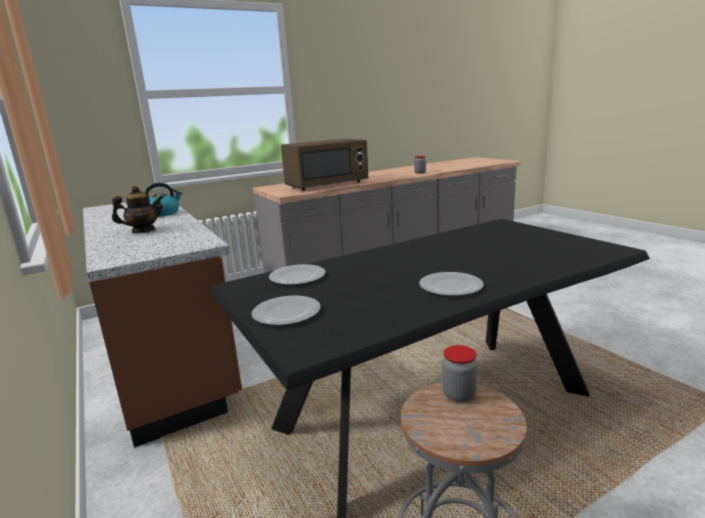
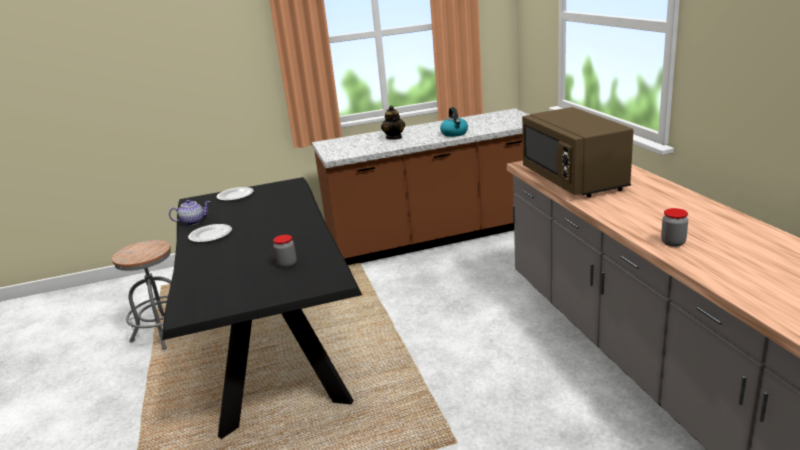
camera: 105 degrees right, 5 degrees up
(297, 277) = (286, 195): plate -> none
(411, 313) = (193, 222): none -> teapot
(459, 394) = (153, 252): jar -> jar (287, 264)

